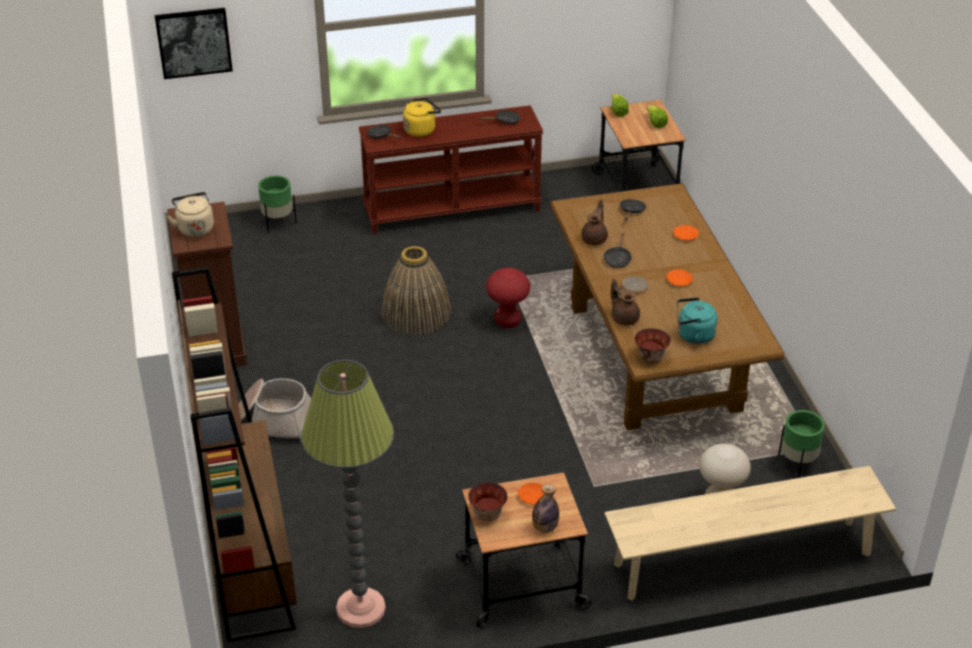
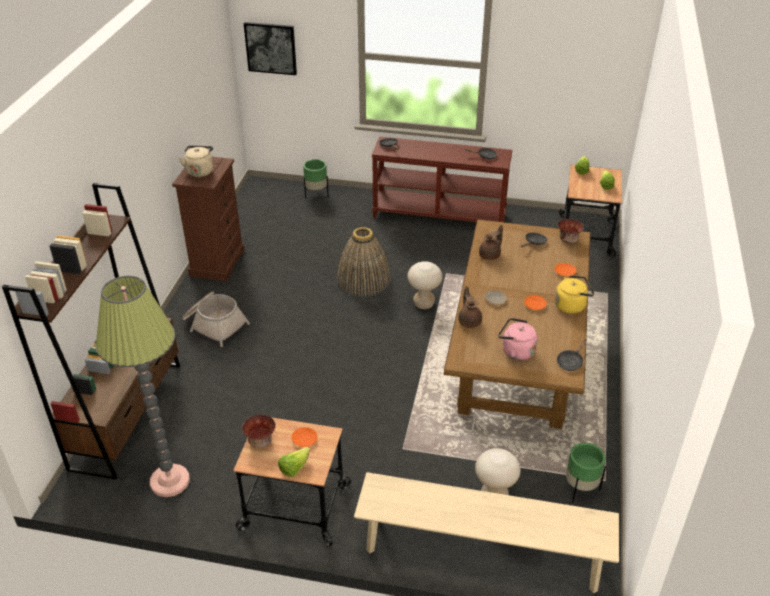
camera: 25 degrees right, 0 degrees up
(421, 130) = (420, 148): yellow kettle -> yellow kettle (571, 305)
(507, 321) = (423, 304): red stool -> beige stool
(545, 527) = (294, 468): bottle -> lettuce
(617, 259) = (497, 275): black frying pan -> black frying pan (570, 362)
(650, 357) = (468, 358): bowl -> bowl (568, 240)
(693, 335) = (515, 351): turquoise kettle -> pink kettle

